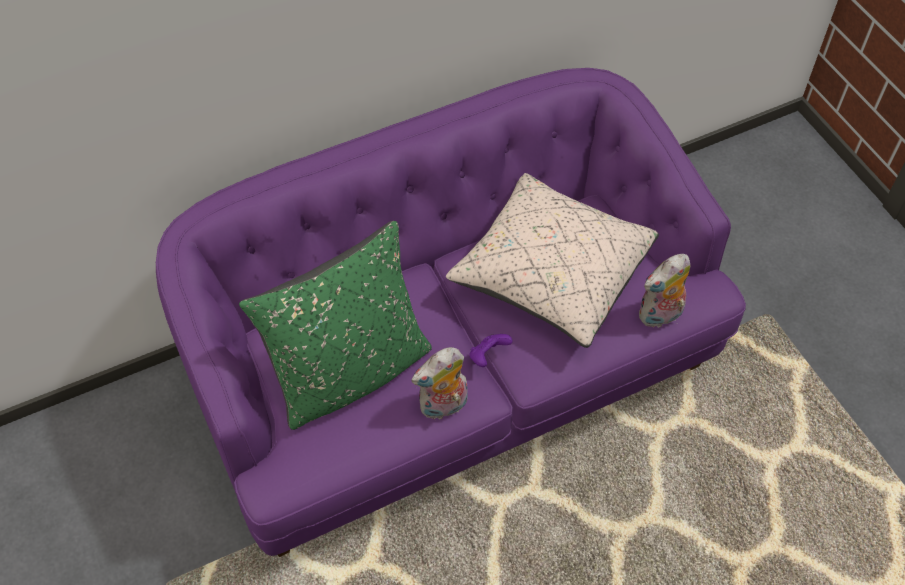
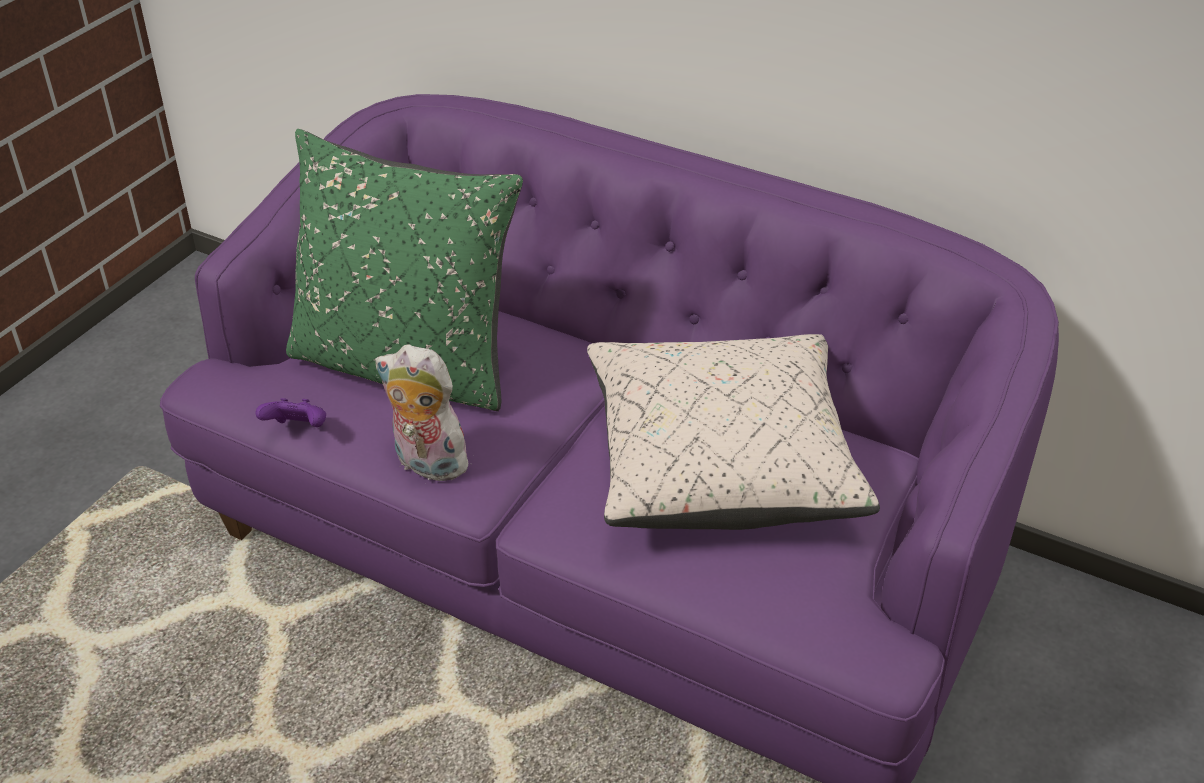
camera: 55 degrees right, 15 degrees down
(488, 356) = (538, 469): purple game controller -> purple game controller (298, 430)
(660, 316) = (772, 609): plush toy -> none

